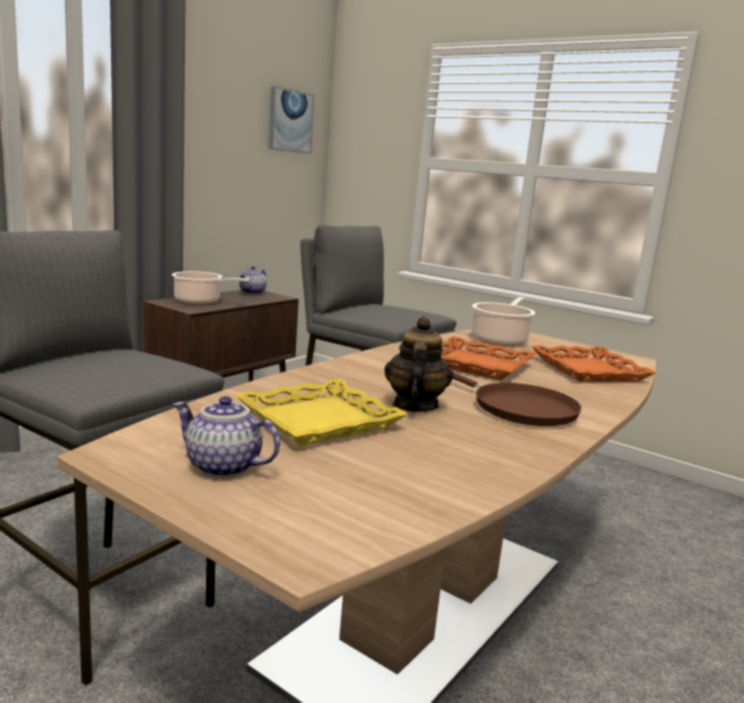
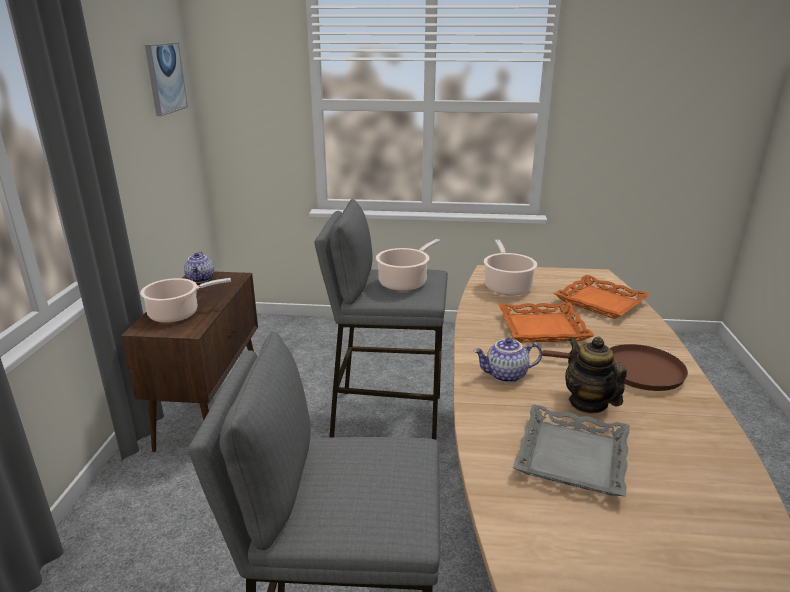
camera: 30 degrees left, 10 degrees up
(221, 467) = (613, 554): teapot -> teapot (506, 375)
(319, 421) = (573, 457): yellow tray -> grey tray
(392, 311) = (405, 282): none -> cooking pot

